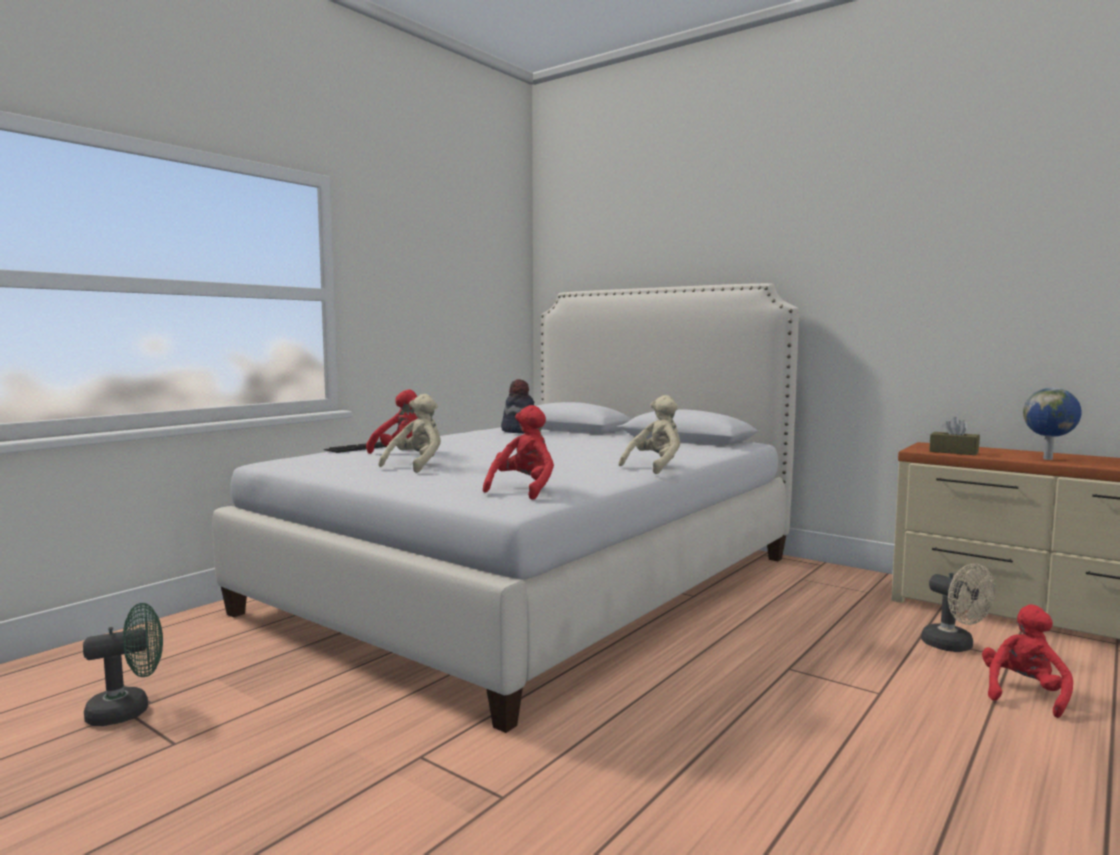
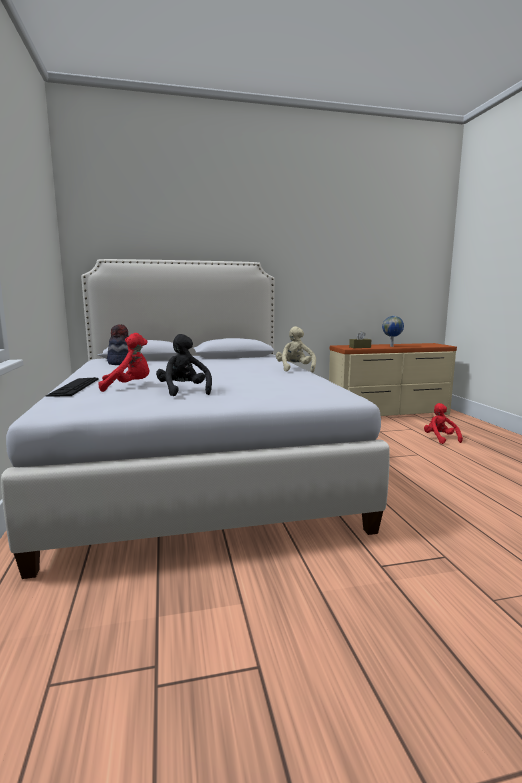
camera: 50 degrees left, 5 degrees up
(128, 710) = (155, 684): green fan -> none
(417, 466) = (184, 391): beige plush toy -> black plush toy
(524, 490) = (310, 390): red plush toy -> none
(954, 646) = (394, 431): beige fan -> none

